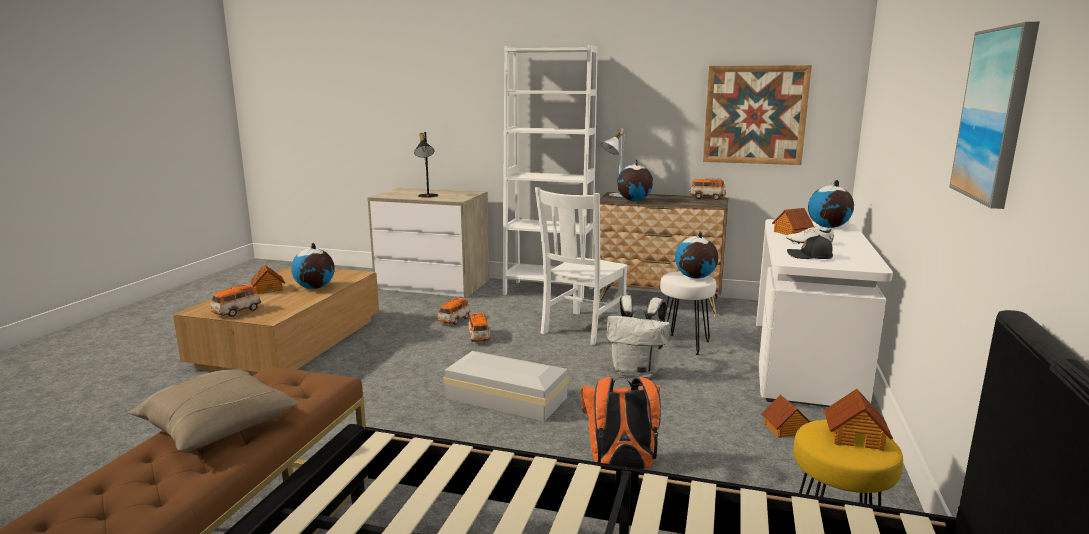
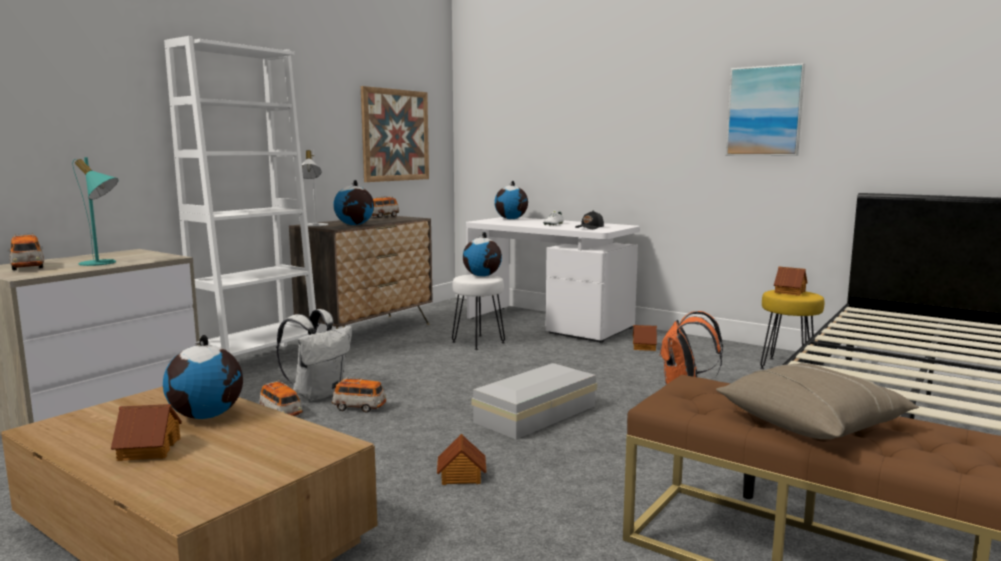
camera: 70 degrees left, 5 degrees down
(237, 312) = (258, 472): toy car -> toy car (28, 267)
(427, 196) = (102, 263): black table lamp -> turquoise table lamp
(582, 328) = (396, 365): white chair -> none
(637, 372) = (520, 364): white backpack -> white backpack (318, 394)
(791, 233) = (519, 223): toy house -> toy house (461, 476)

